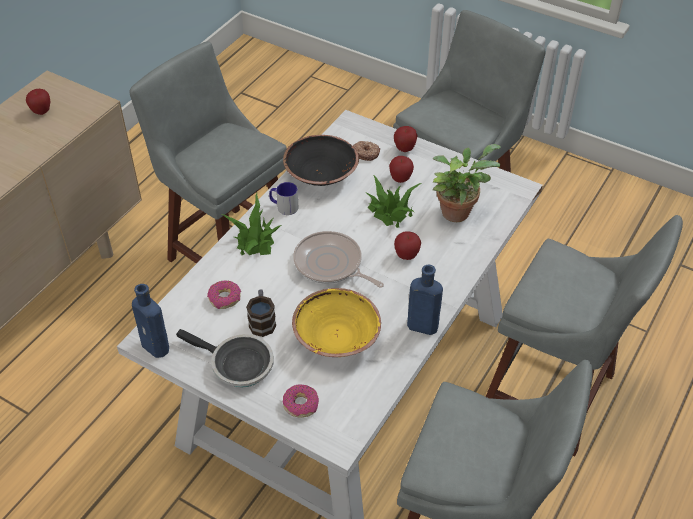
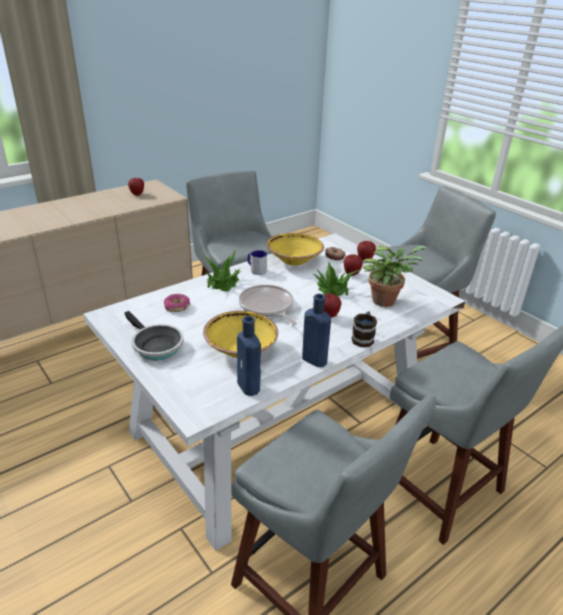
camera: 20 degrees right, 15 degrees down
(157, 347) = (108, 321): blue bottle -> blue bottle (249, 387)
(262, 321) = (193, 325): mug -> mug (363, 337)
(301, 404) = (183, 382): donut -> none
(320, 176) = (294, 260): black bowl -> yellow bowl

